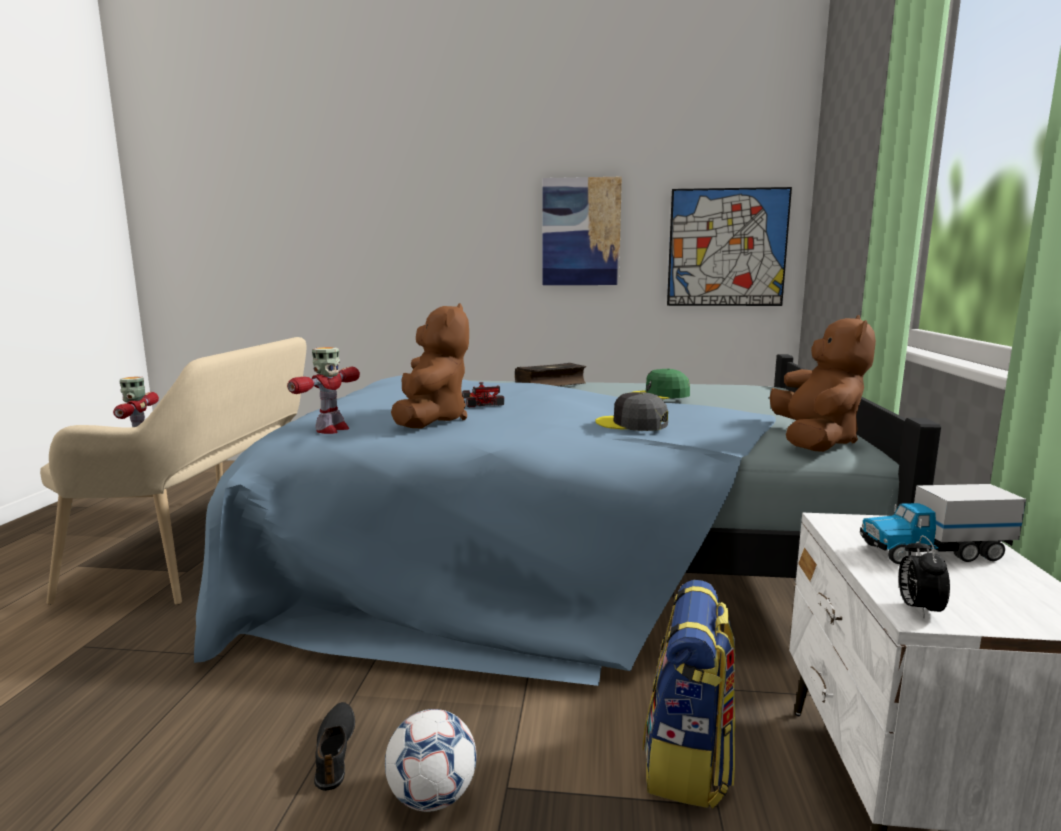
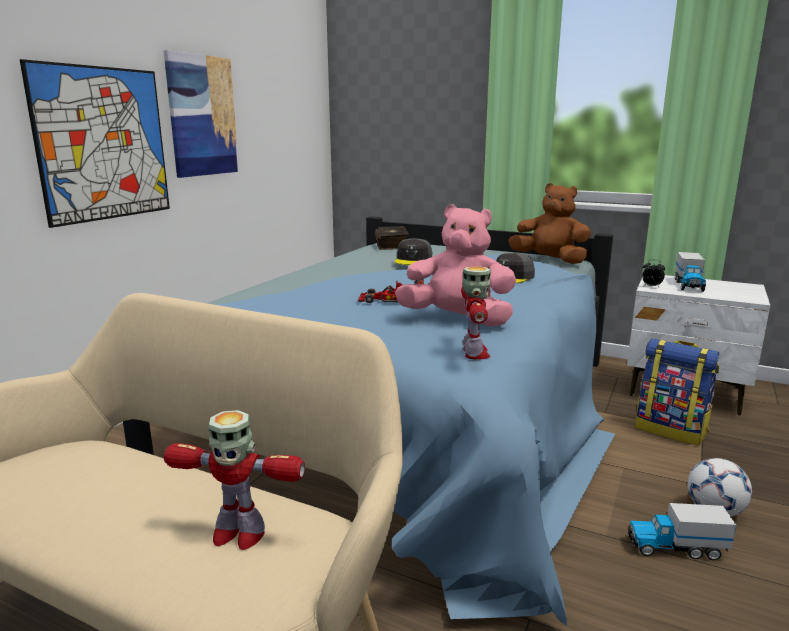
camera: 70 degrees left, 5 degrees up
(331, 430) = (474, 353): toy robot -> toy robot turned 45 degrees clockwise
(336, 750) = (675, 548): black shoe -> toy truck
(430, 420) = (457, 320): brown plush toy -> pink plush toy
(551, 384) = (307, 278): book -> book (392, 244)
(661, 395) = (413, 260): green cap -> grey cap
(727, 248) = (295, 132): picture -> picture (103, 144)
(918, 609) = (749, 298): alarm clock -> alarm clock (651, 287)

